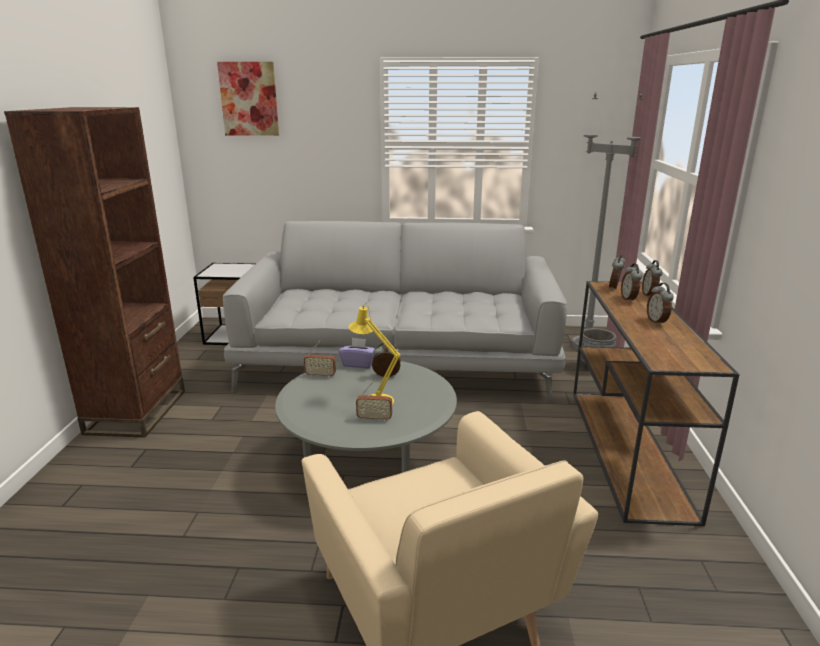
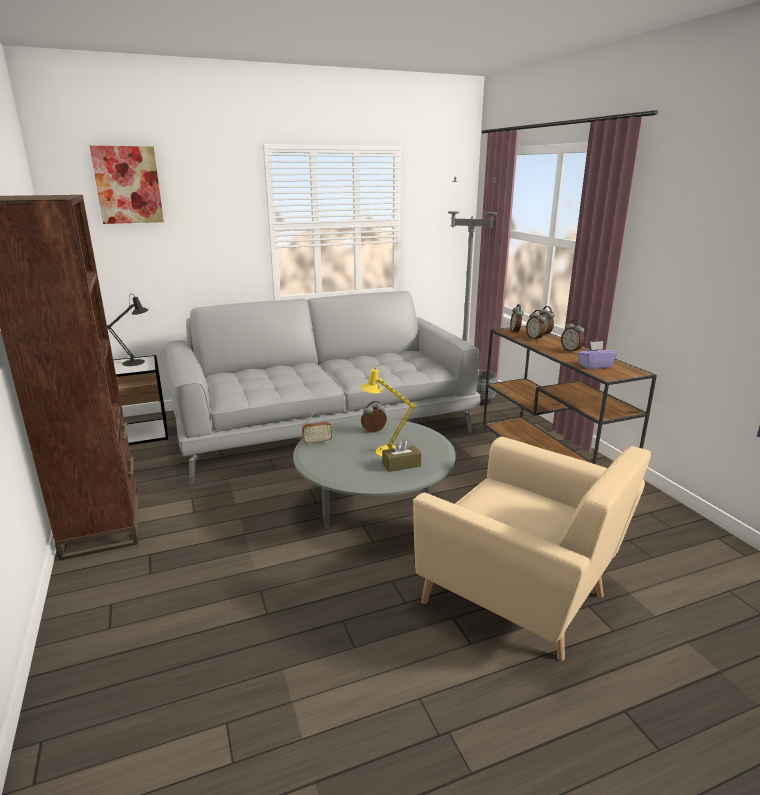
camera: 25 degrees left, 0 degrees up
(236, 268) = (137, 362): none -> black table lamp
(358, 364) = (340, 427): purple tissue box -> purple tissue box (594, 366)
(374, 418) = (401, 465): radio -> brown tissue box

